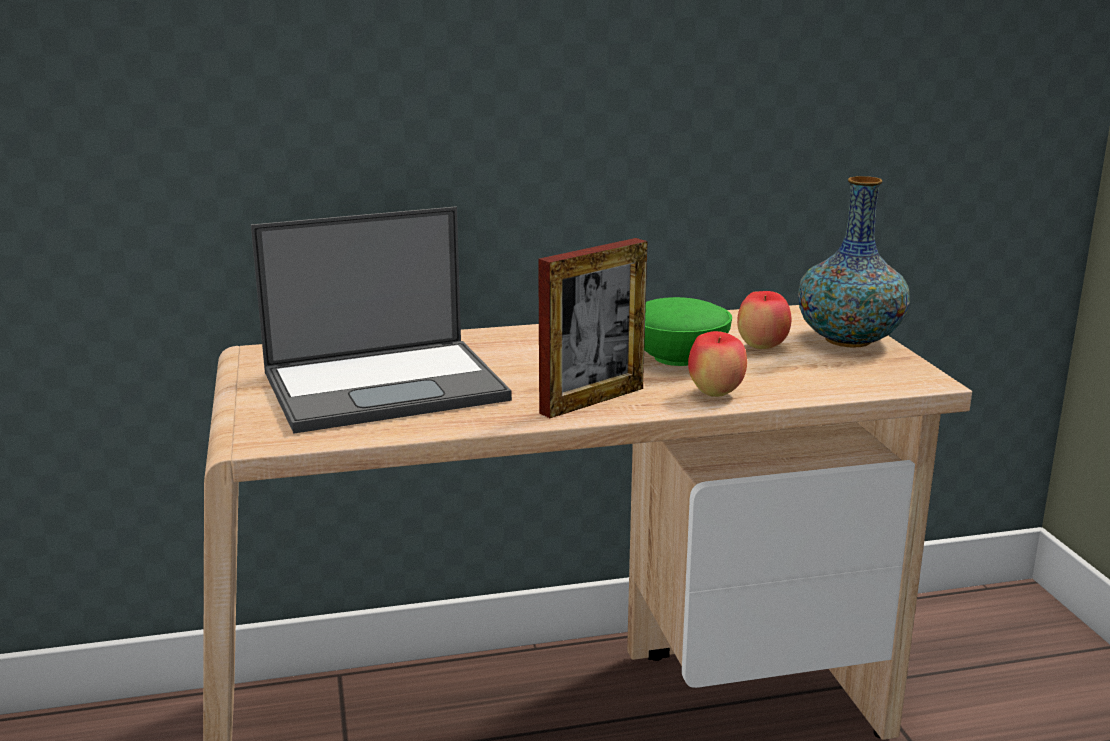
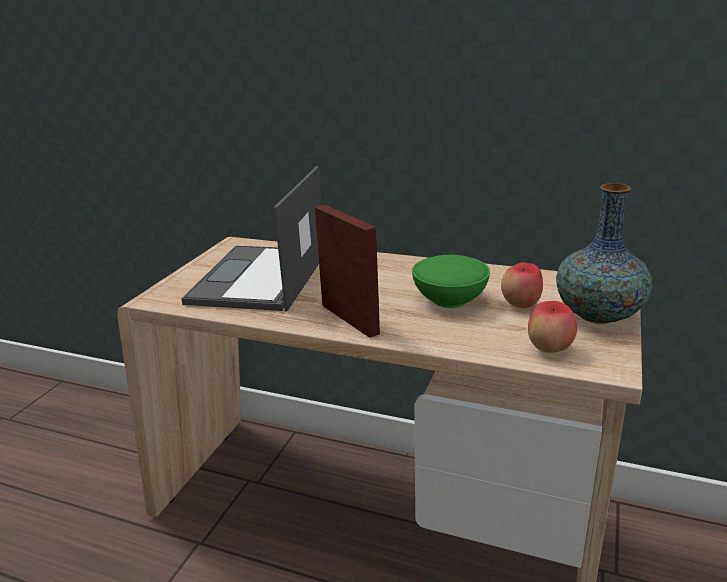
camera: 35 degrees right, 5 degrees up
(387, 385) = (259, 279): laptop -> laptop turned 90 degrees clockwise
(592, 400) = (349, 319): picture frame -> picture frame turned 120 degrees counterclockwise
(716, 394) = (433, 335): apple -> apple (549, 349)

